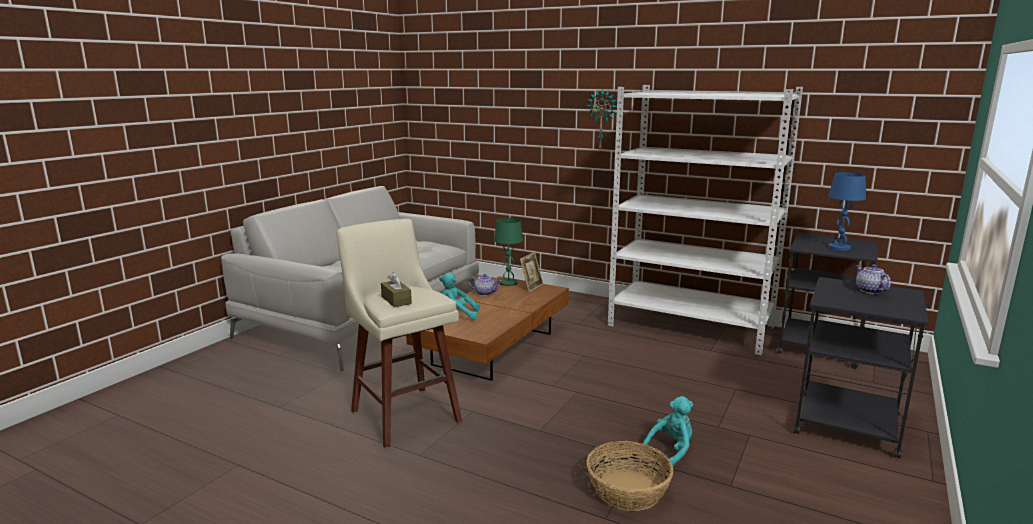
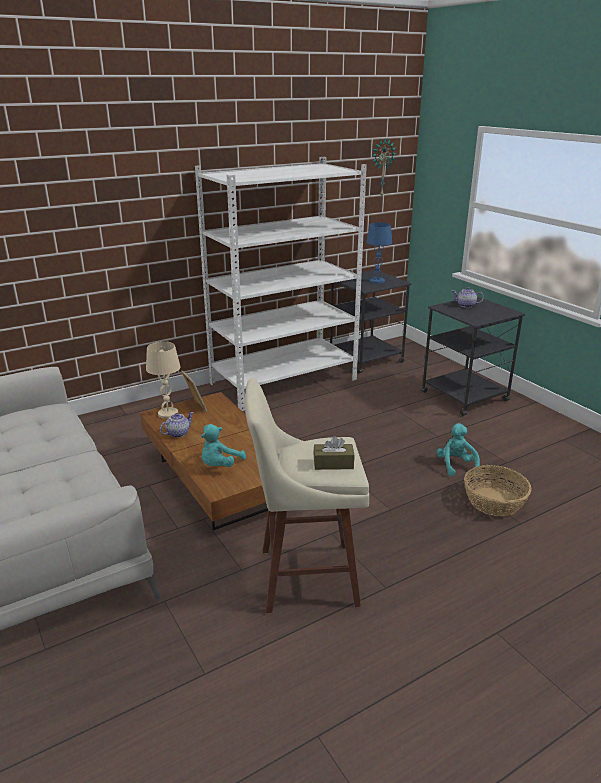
camera: 60 degrees left, 10 degrees up
(508, 283) = (168, 413): green table lamp -> beige table lamp
(602, 120) = (152, 208): wall clock -> wall clock (381, 167)

